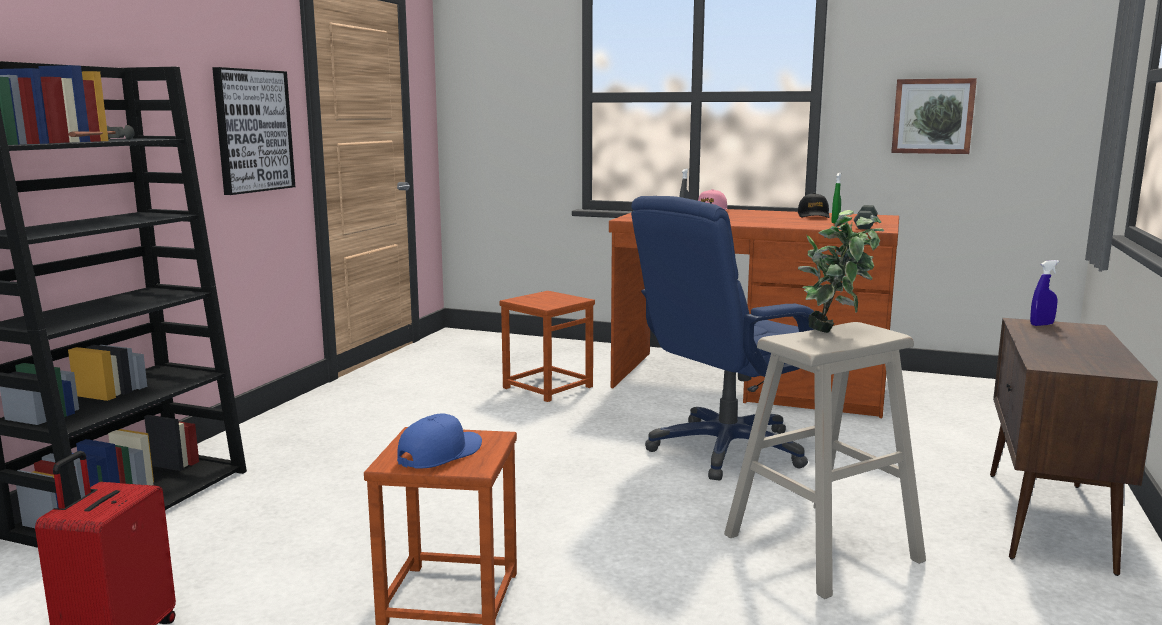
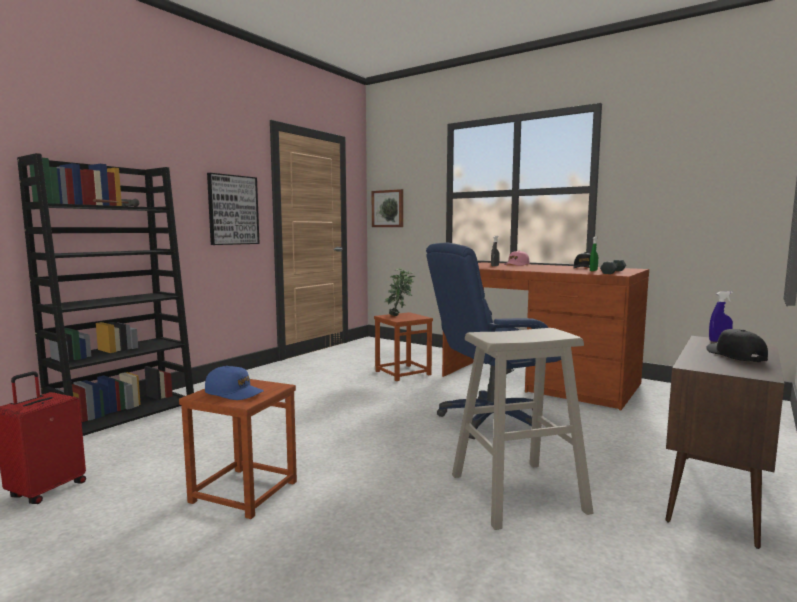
camera: 15 degrees right, 5 degrees down
(440, 454) = (234, 393): blue cap -> blue cap turned 60 degrees clockwise
(836, 331) = (527, 332): potted plant -> potted plant (400, 316)
(932, 116) = (676, 200): picture -> picture (388, 208)
(1077, 345) = (735, 355): none -> black cap

